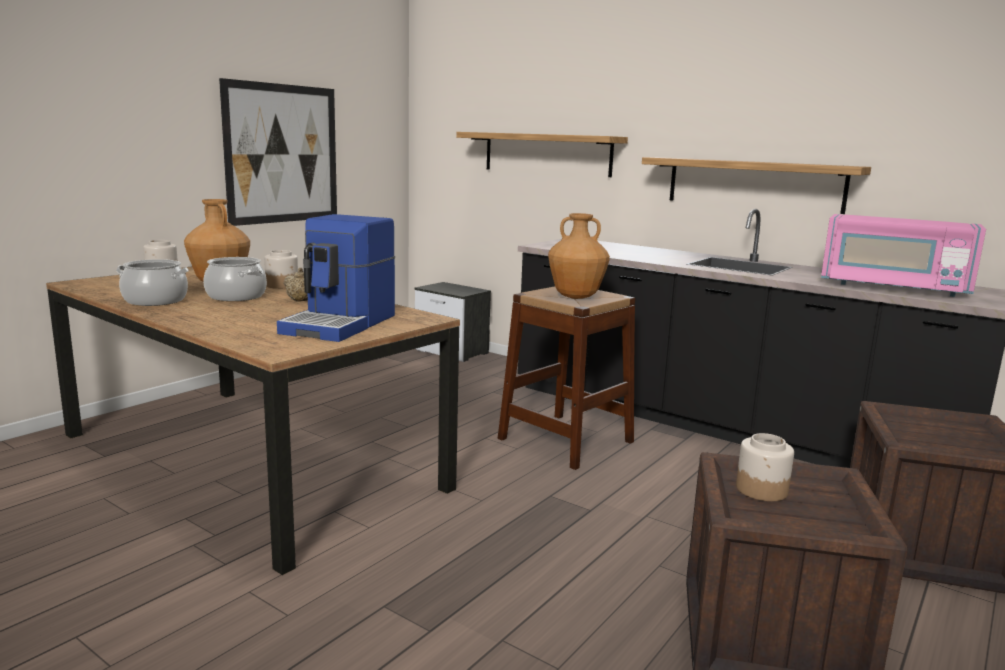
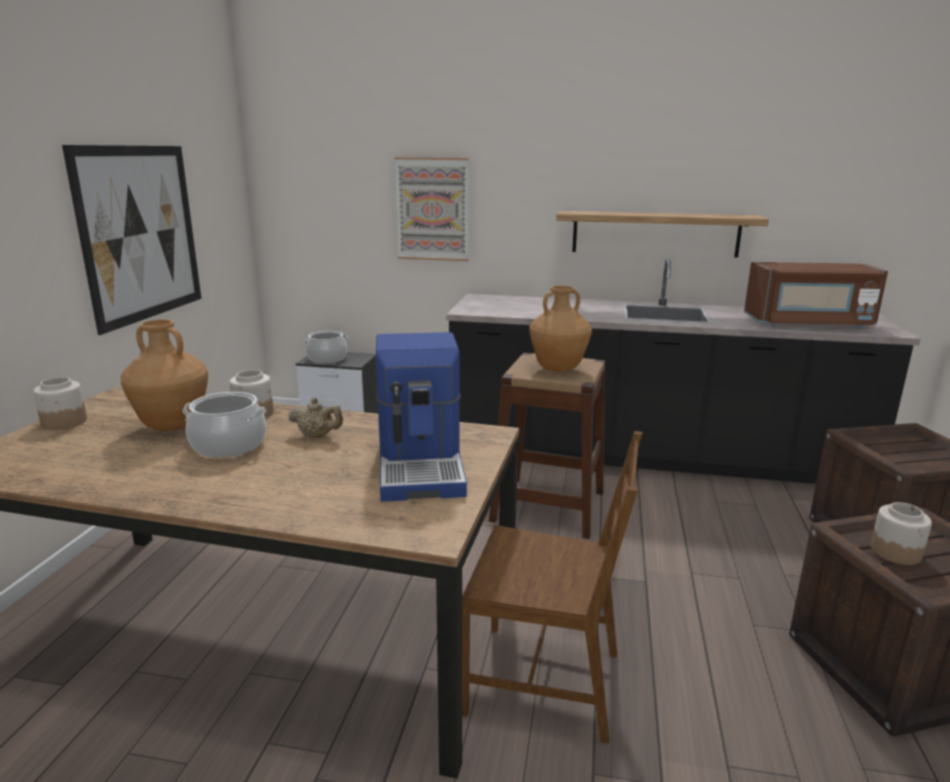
camera: 25 degrees left, 5 degrees up
(155, 301) = (135, 478): cooking pot -> cooking pot (327, 359)
(416, 544) = (545, 680): none -> brown chair
(546, 154) = (432, 209): shelf -> picture
(893, 287) = (808, 323): pink microwave -> brown microwave

